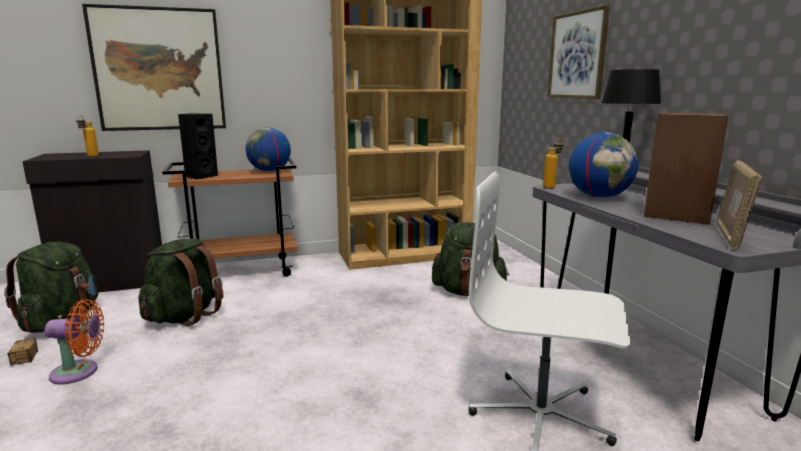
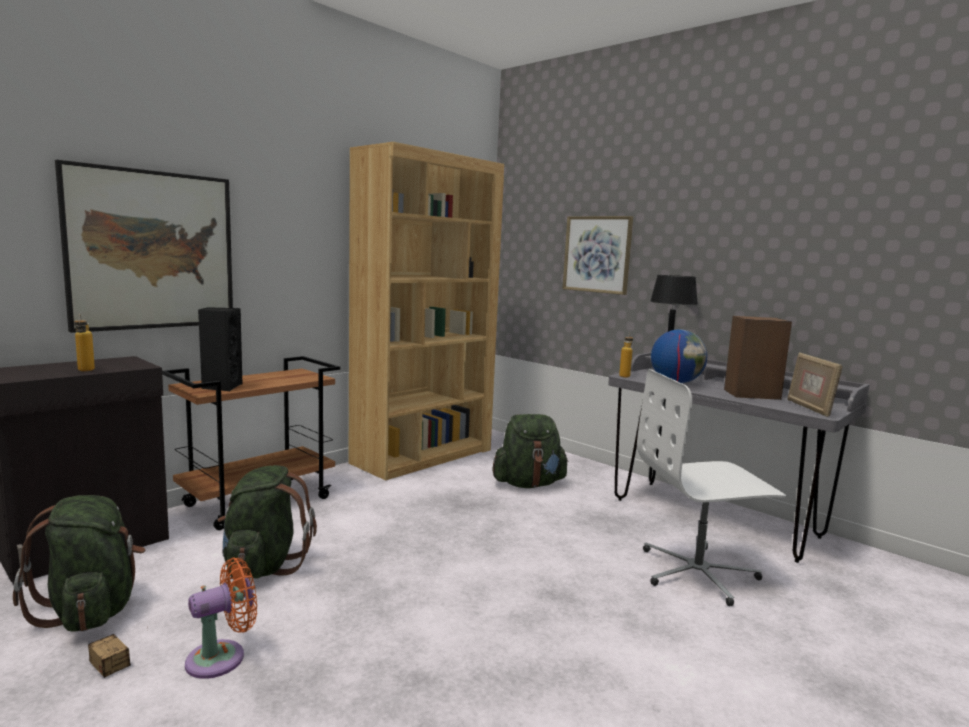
camera: 30 degrees left, 5 degrees down
(269, 171) = (292, 374): globe -> none

